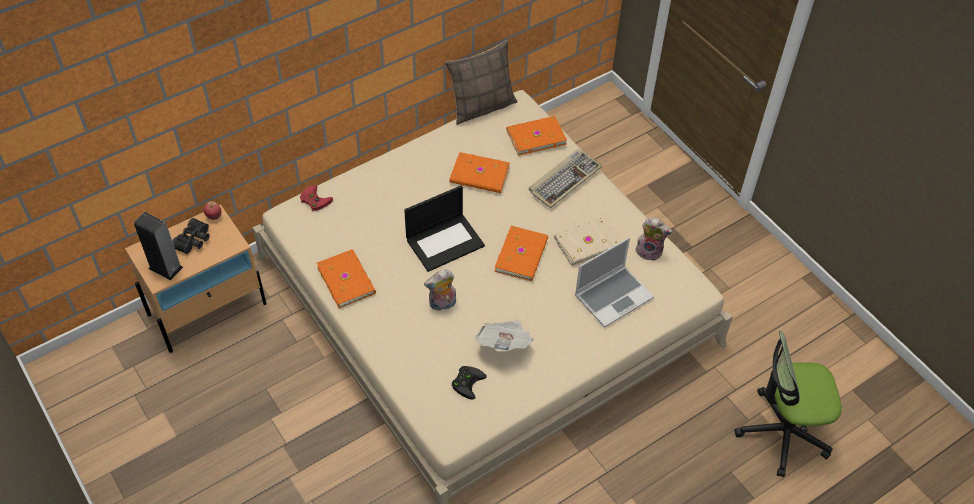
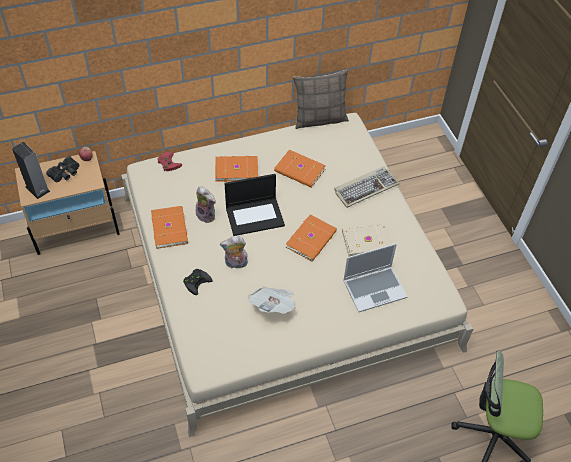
camera: 15 degrees right, 0 degrees up
(467, 382) = (234, 329): black game controller -> black game controller (197, 281)
(535, 137) = (353, 150): orange book -> orange book (236, 169)
(650, 251) = (416, 259): plush toy -> plush toy (207, 215)

